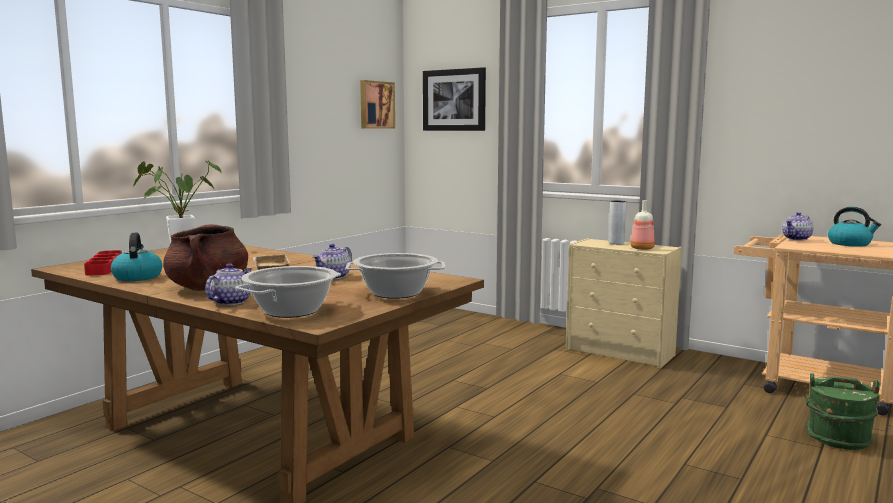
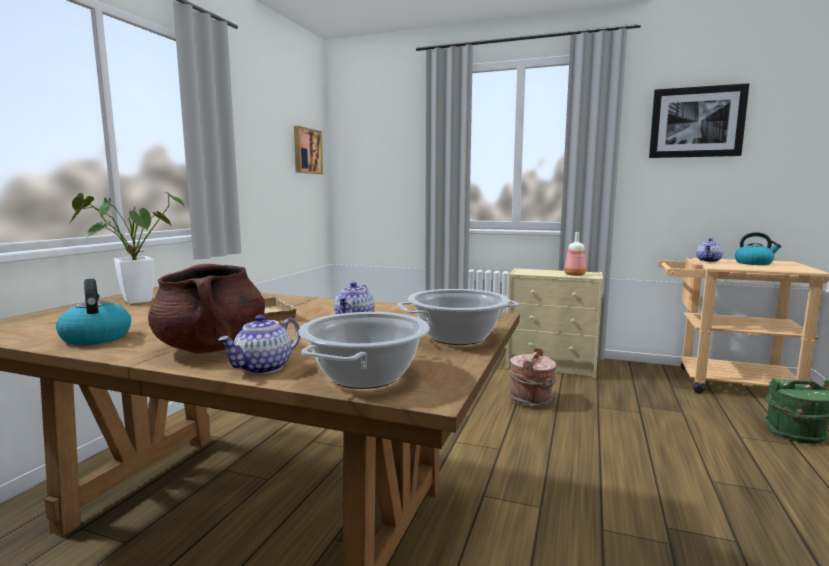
camera: 15 degrees left, 0 degrees up
(104, 267) = (39, 326): red tray -> none
(230, 302) = (263, 368): teapot -> teapot turned 150 degrees counterclockwise
(454, 100) = (378, 148): picture -> picture (696, 122)
(565, 381) = (531, 400): none -> brown bucket
(616, 243) = (546, 271): grey vase -> none

